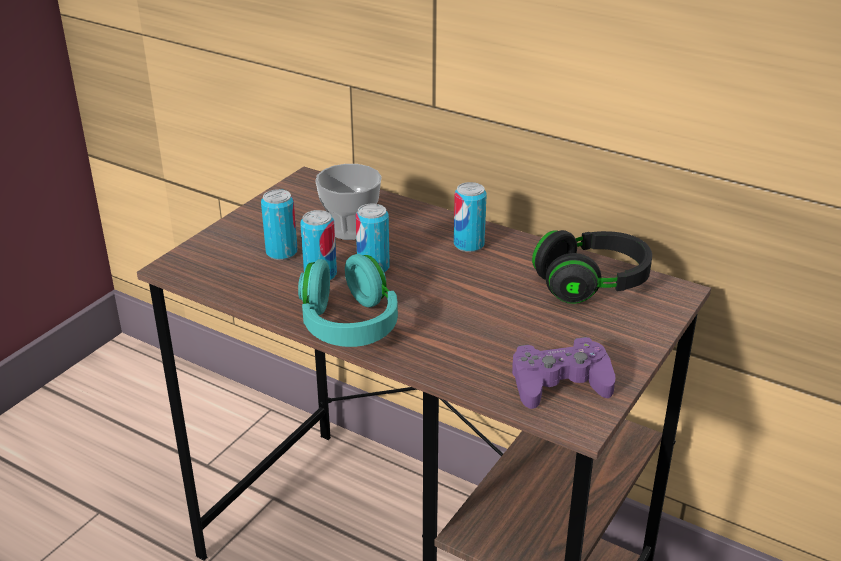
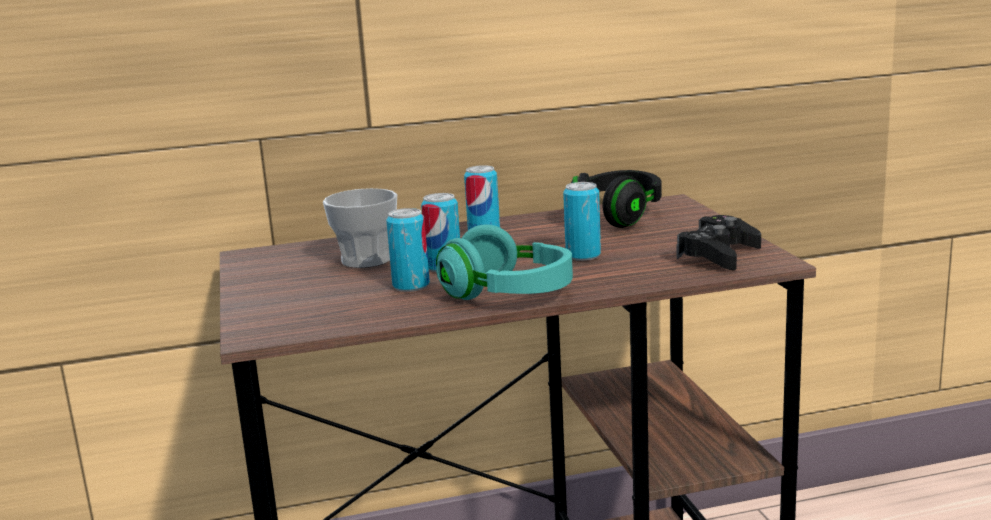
camera: 45 degrees left, 15 degrees down
(281, 252) = (340, 290): can -> can (583, 255)
(560, 383) = (718, 255): purple game controller -> black game controller

